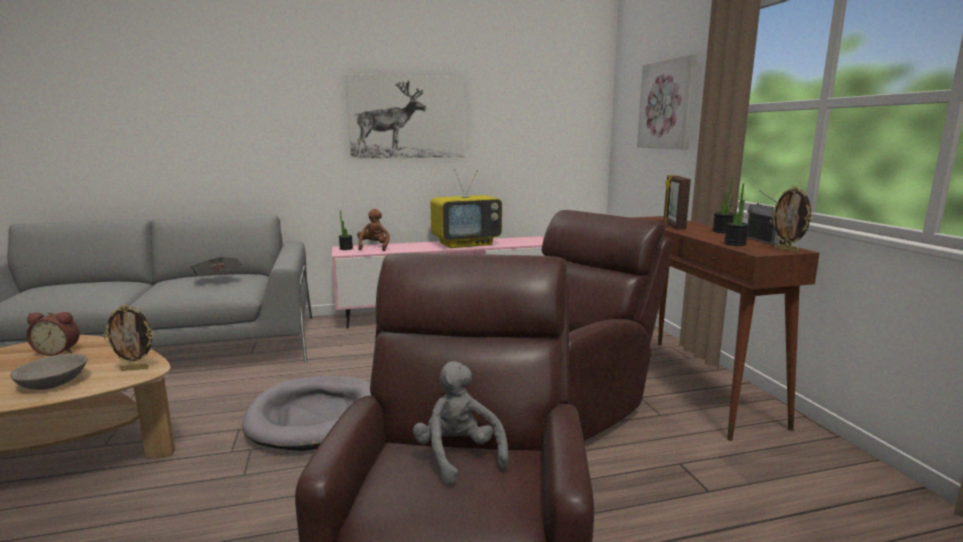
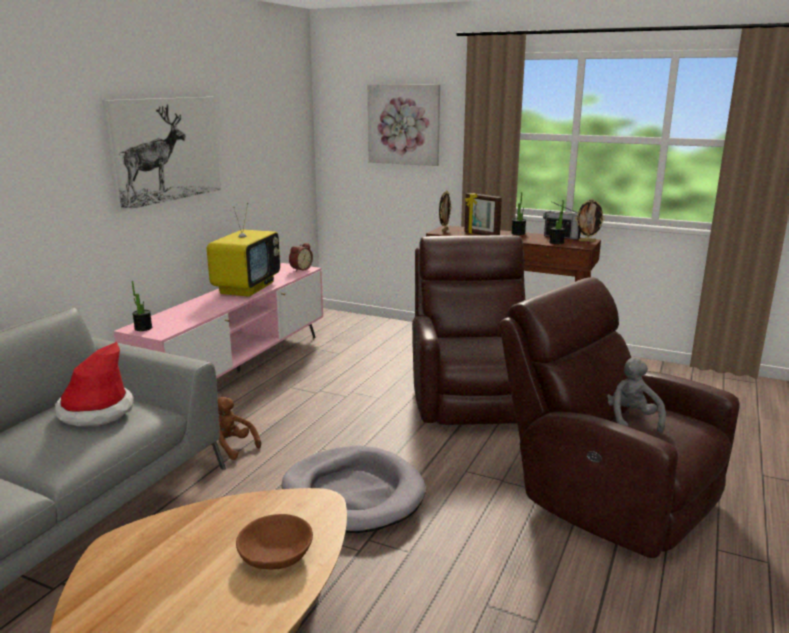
camera: 50 degrees left, 5 degrees up
(53, 382) = (276, 555): grey bowl -> brown bowl
(58, 351) = (161, 548): alarm clock -> alarm clock (300, 269)
(135, 369) = (304, 506): picture frame -> picture frame (444, 230)
(218, 280) = (96, 412): newspaper -> hat
(374, 247) = (170, 318): brown plush toy -> brown plush toy (231, 447)
(458, 456) = (630, 420): grey plush toy -> grey plush toy turned 75 degrees clockwise

